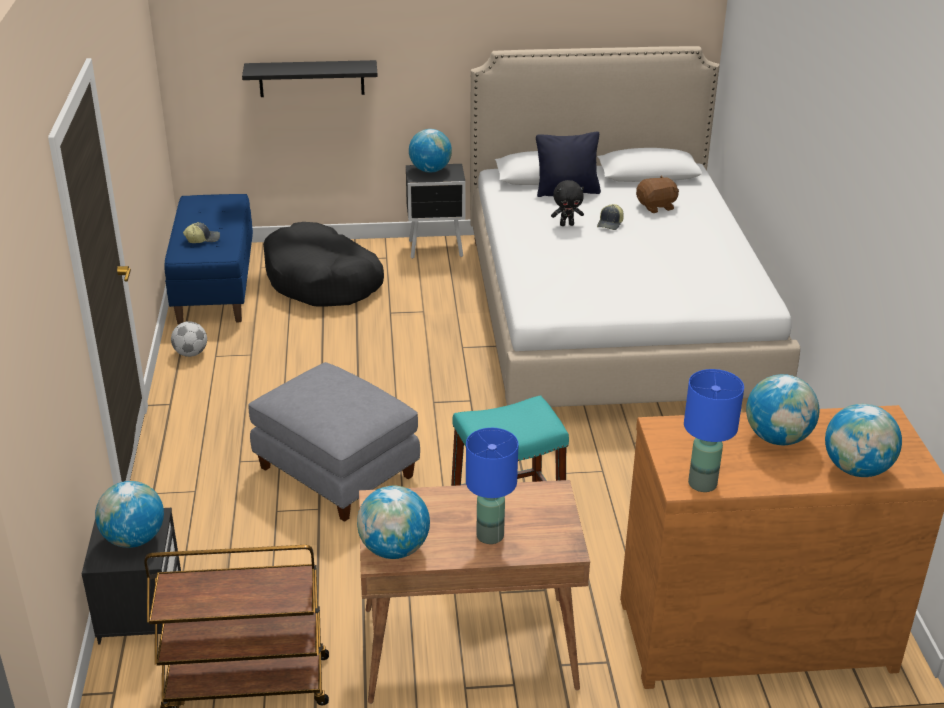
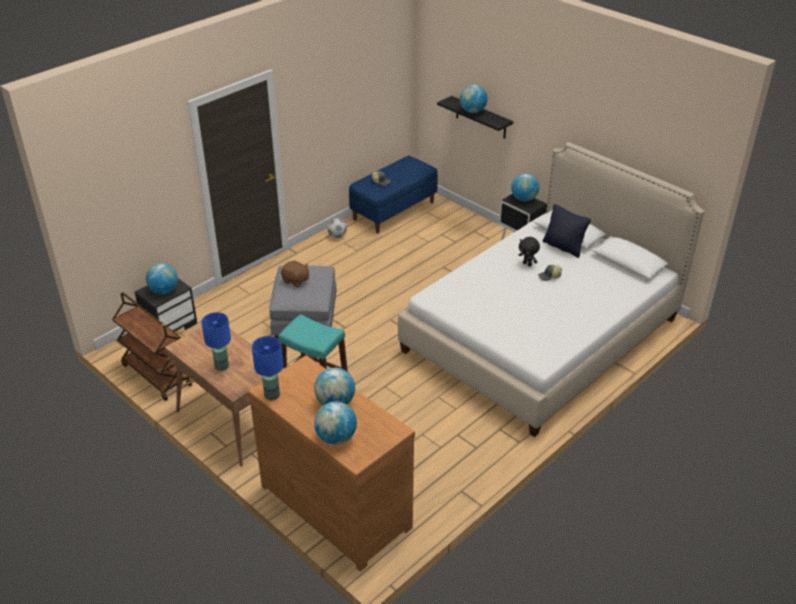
camera: 50 degrees right, 5 degrees up
(323, 281) = (441, 234): black dog bed -> none
(394, 549) = (187, 347): globe -> globe (472, 111)
(656, 207) = (594, 282): brown plush toy -> brown plush toy (295, 281)

